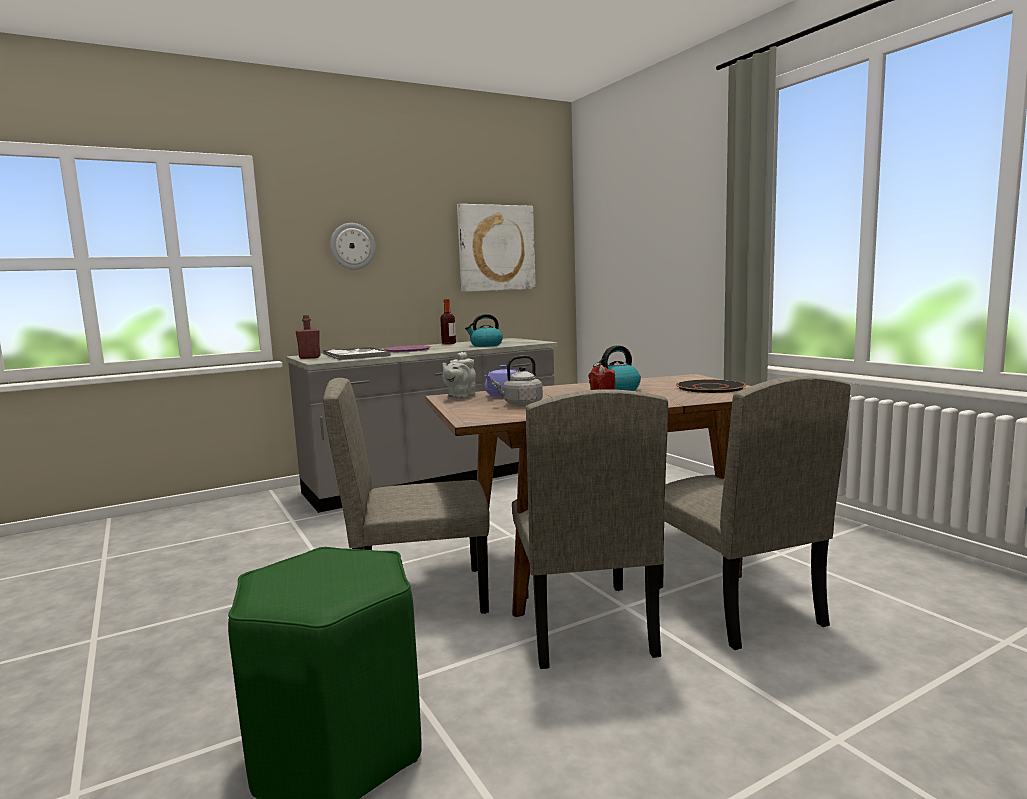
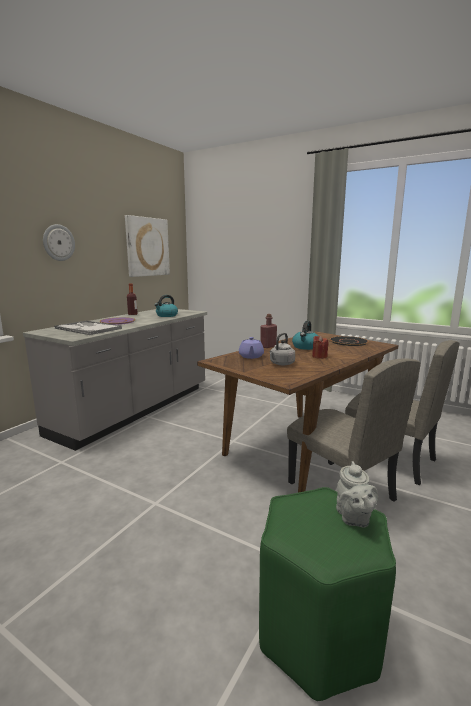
camera: 30 degrees left, 5 degrees up
(310, 357) = (53, 333): red bottle -> red bottle (268, 346)
(420, 595) = (230, 499): beige chair -> none
(460, 397) = (226, 360): grey teapot -> grey teapot (353, 518)

